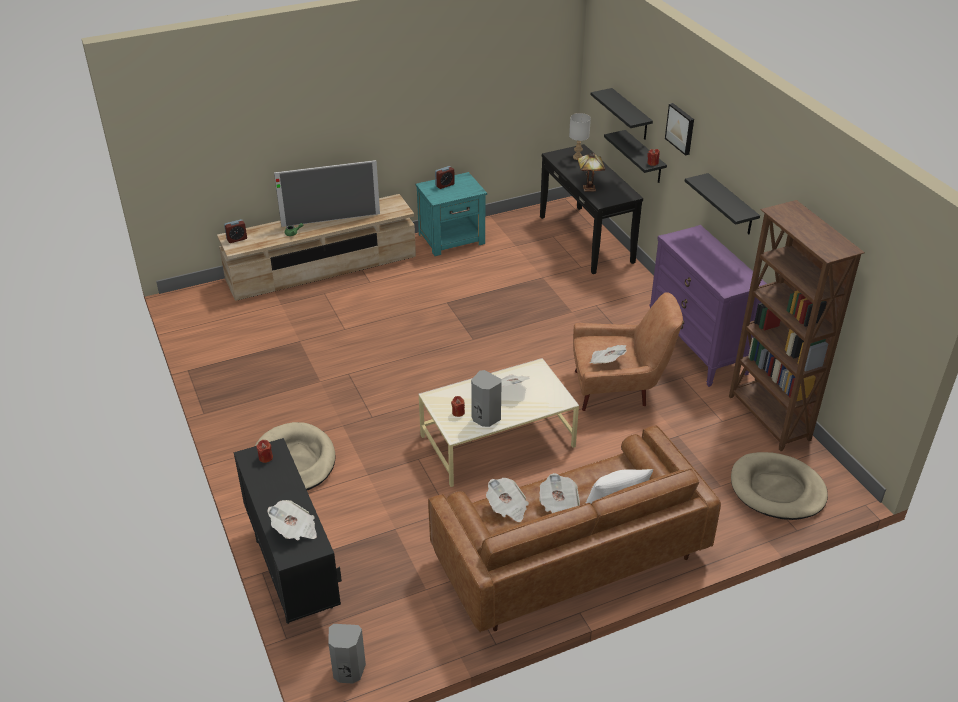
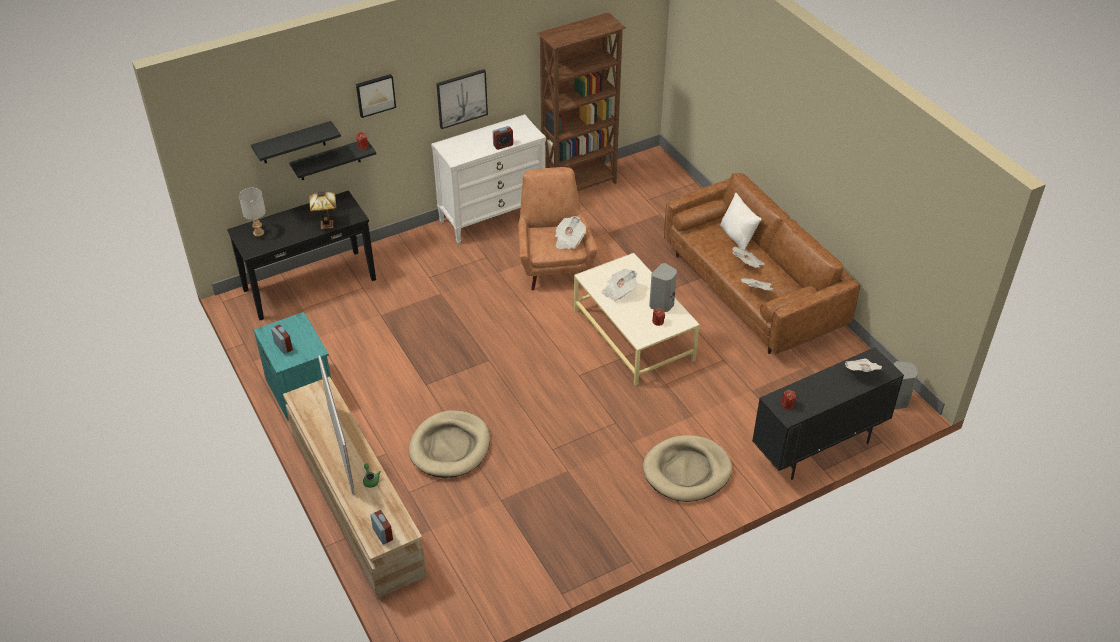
camera: 95 degrees left, 5 degrees up
(698, 348) = (493, 217): purple dresser -> white dresser
(702, 268) = (503, 145): none -> alarm clock
(731, 205) = (461, 98): black shelf -> picture
(777, 489) = (657, 188): beige dog bed -> beige dog bed (450, 447)

